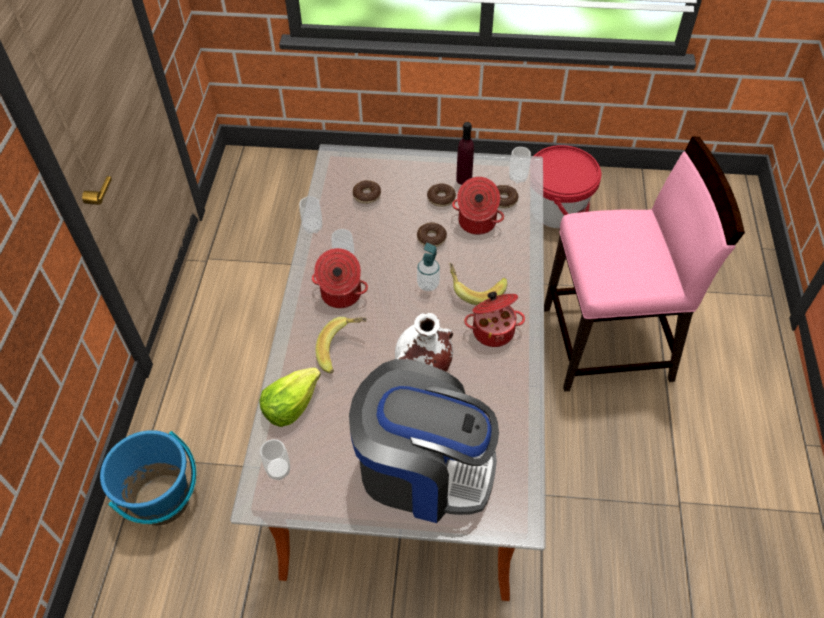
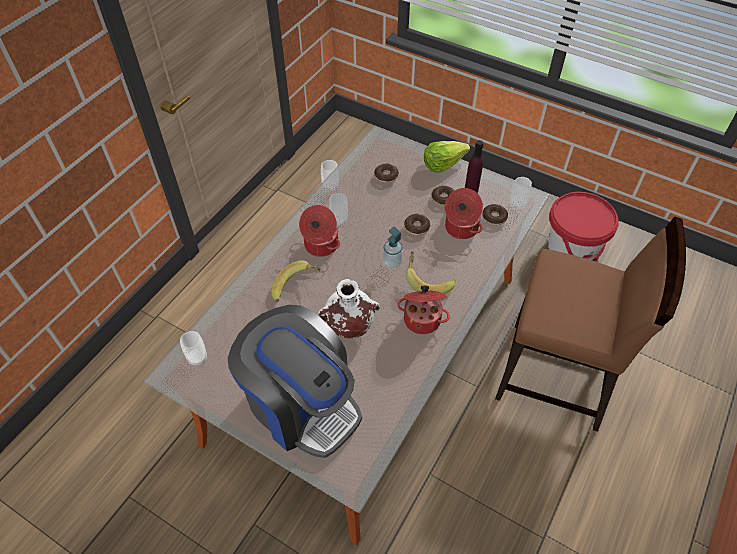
camera: 25 degrees right, 0 degrees up
(163, 500) = (153, 352): blue bucket -> none
(291, 405) = (235, 313): lettuce -> lettuce (443, 163)
(608, 344) = (555, 376): pink chair -> brown chair

